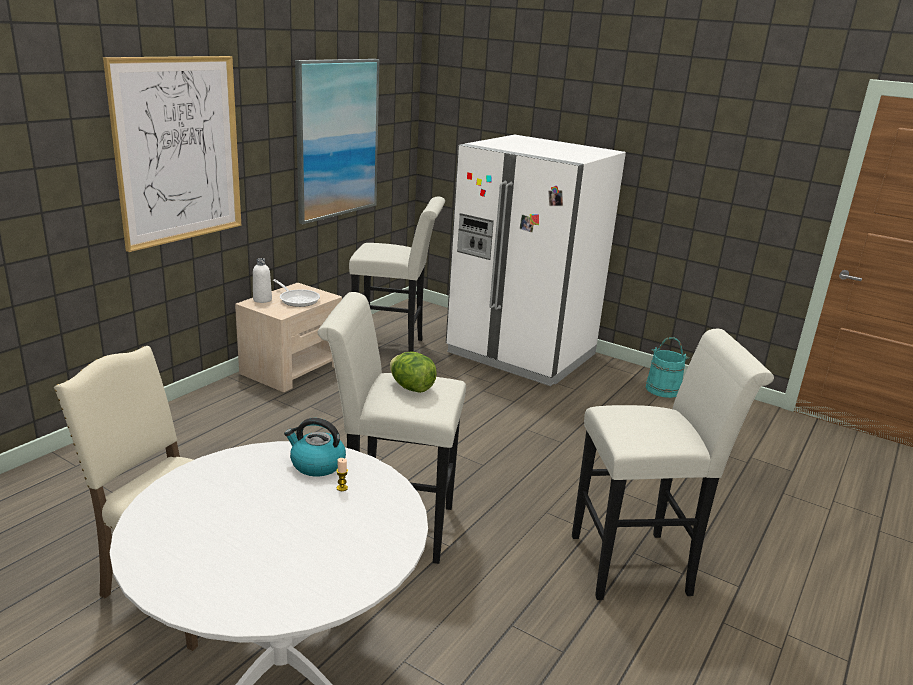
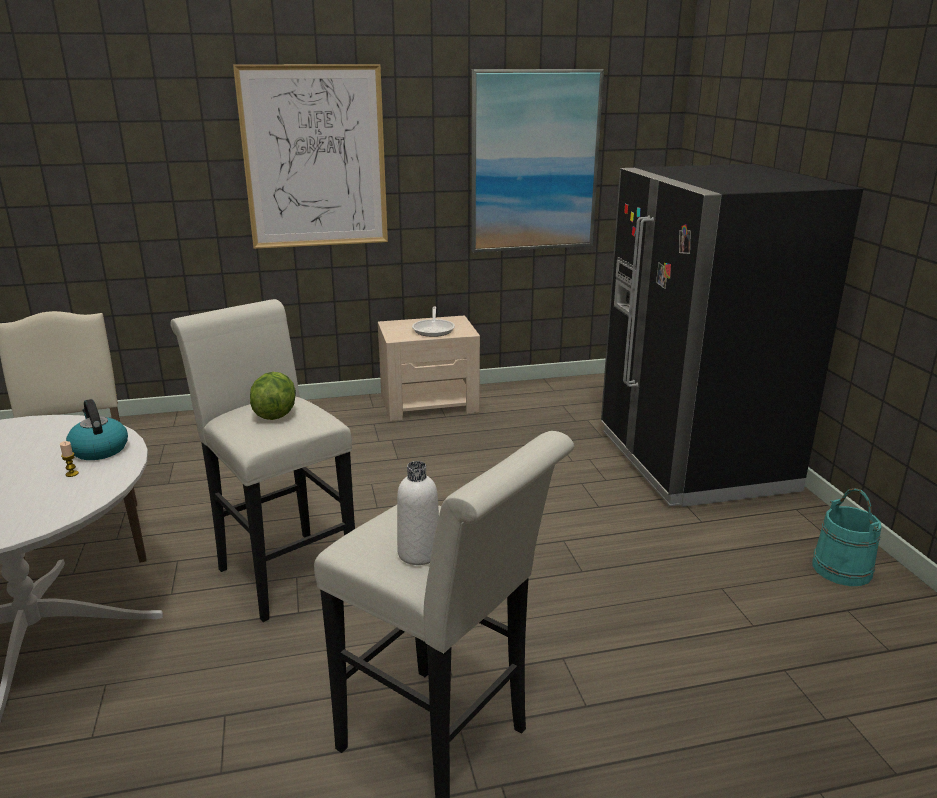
camera: 45 degrees right, 0 degrees up
(262, 300) = (404, 323): white bottle -> white bottle (419, 553)
(394, 348) = (553, 413): white stool -> none
(521, 354) = (693, 461): white fridge -> black fridge

